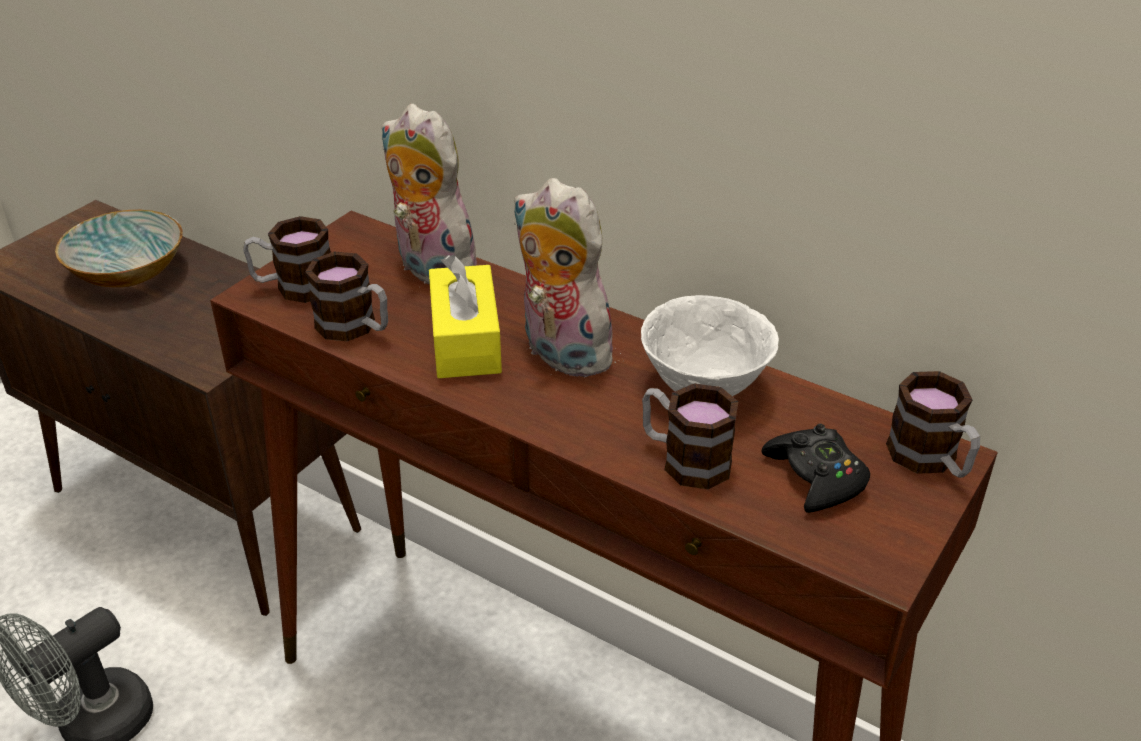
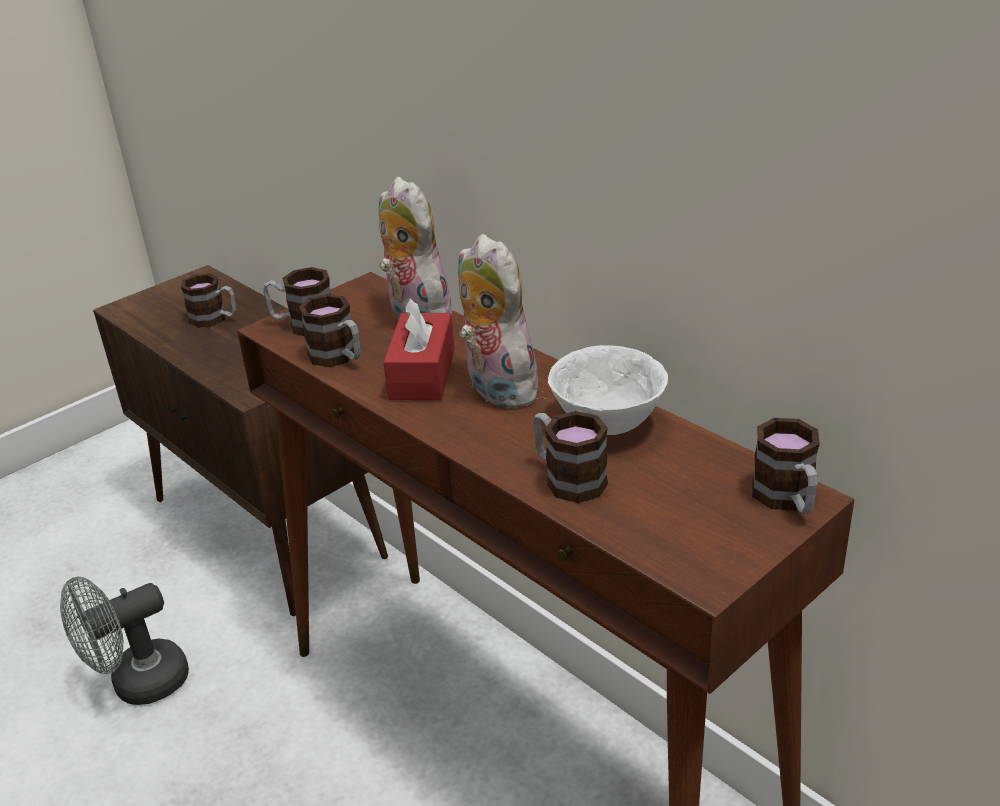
camera: 15 degrees right, 5 degrees down
(129, 272) = (215, 319): bowl -> mug
(465, 340) = (422, 373): yellow tissue box -> red tissue box
(816, 477) = (676, 503): black game controller -> none

